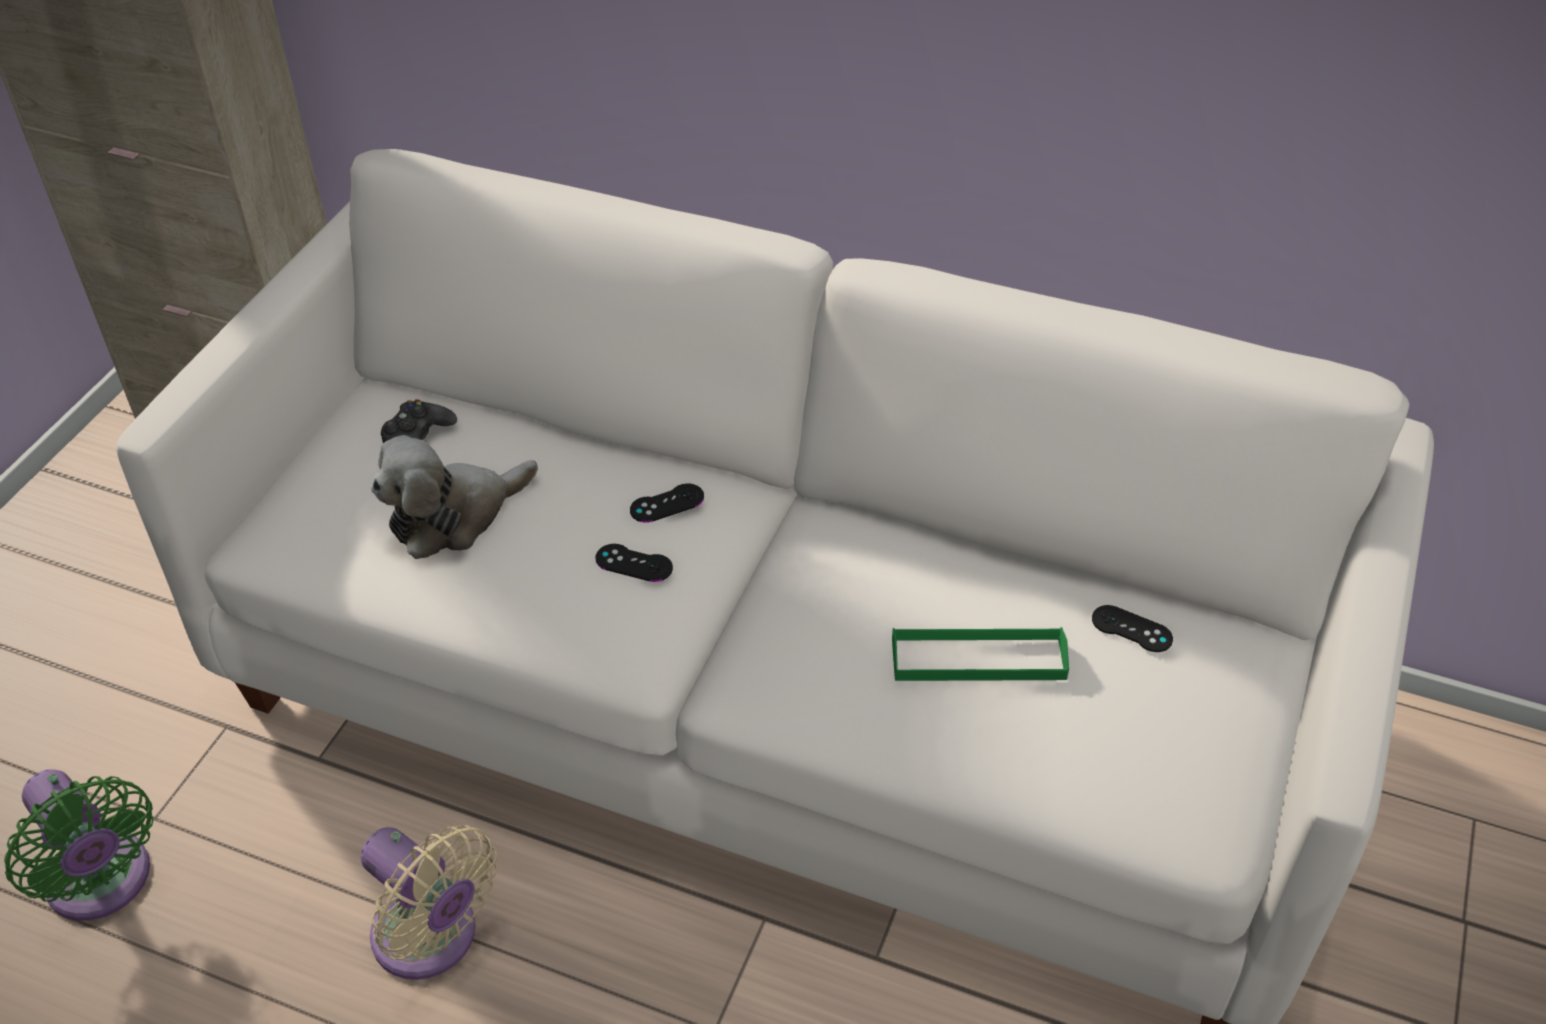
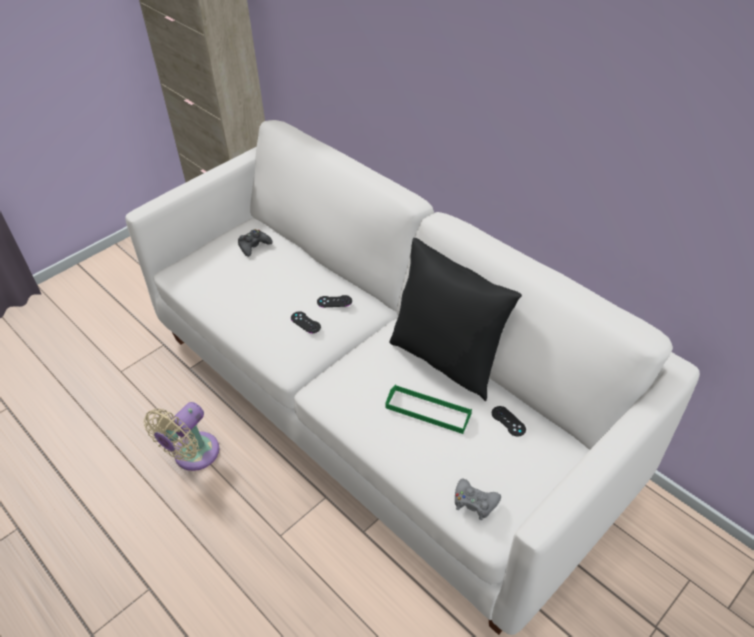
camera: 25 degrees right, 0 degrees up
(103, 884) = (91, 390): green fan -> none
(432, 939) = (192, 455): beige fan -> beige fan turned 60 degrees clockwise
(453, 516) = (248, 281): plush toy -> none
(950, 550) = (446, 359): none -> black pillow
(1159, 797) = (474, 502): none -> grey game controller

